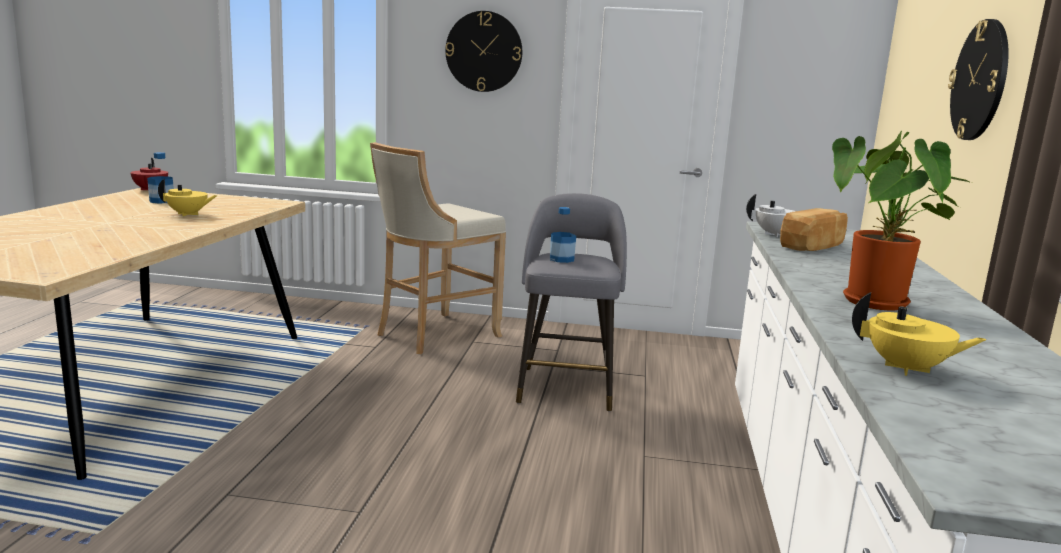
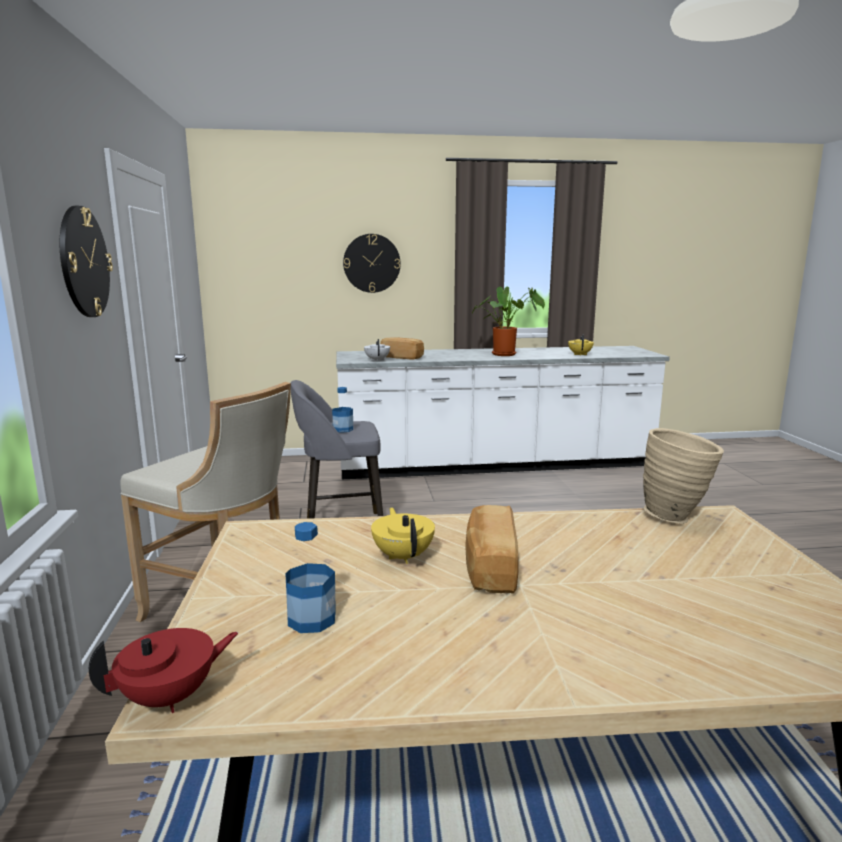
camera: 105 degrees left, 0 degrees up
(79, 264) = (676, 517): none -> beige vase
(136, 221) = (489, 568): none -> bread

